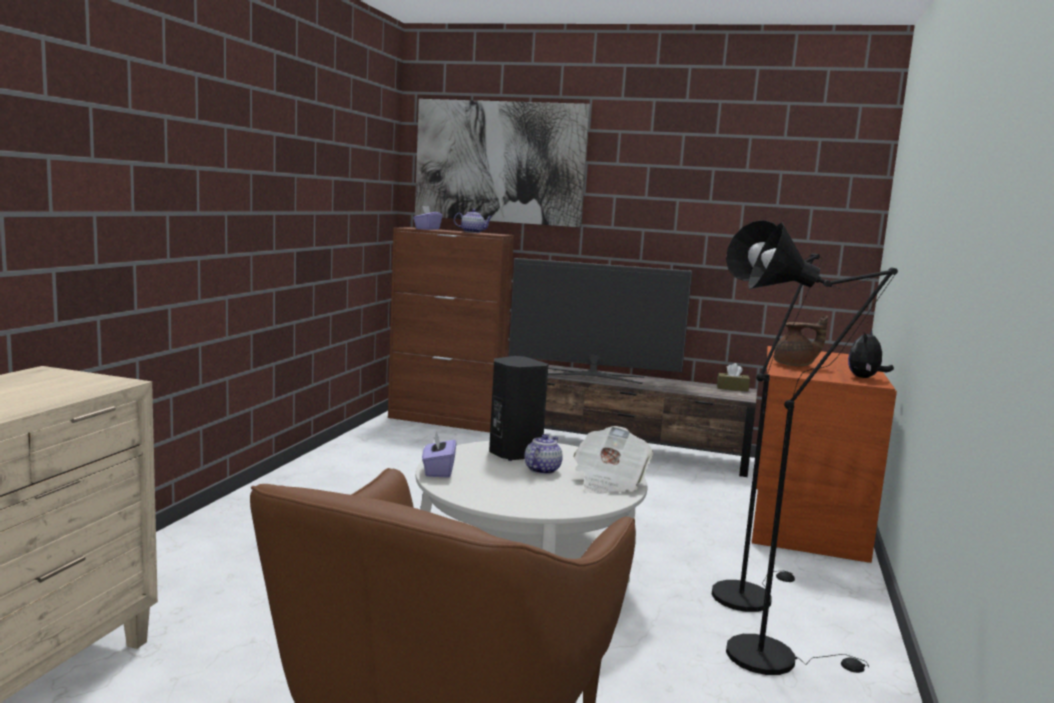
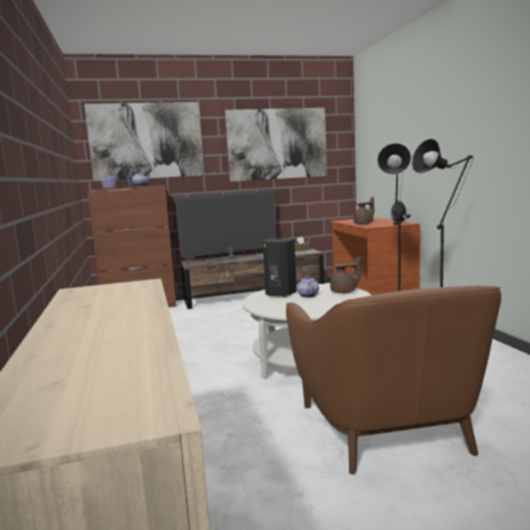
camera: 30 degrees left, 0 degrees up
(438, 471) = (265, 309): purple tissue box -> none
(609, 482) = (345, 292): newspaper -> brown teapot
(721, 187) = (277, 144): none -> picture

